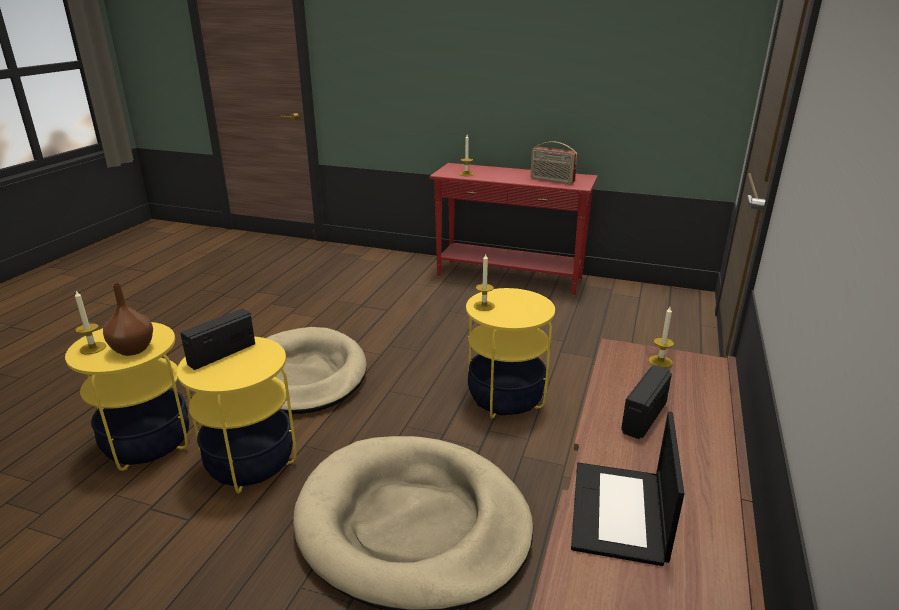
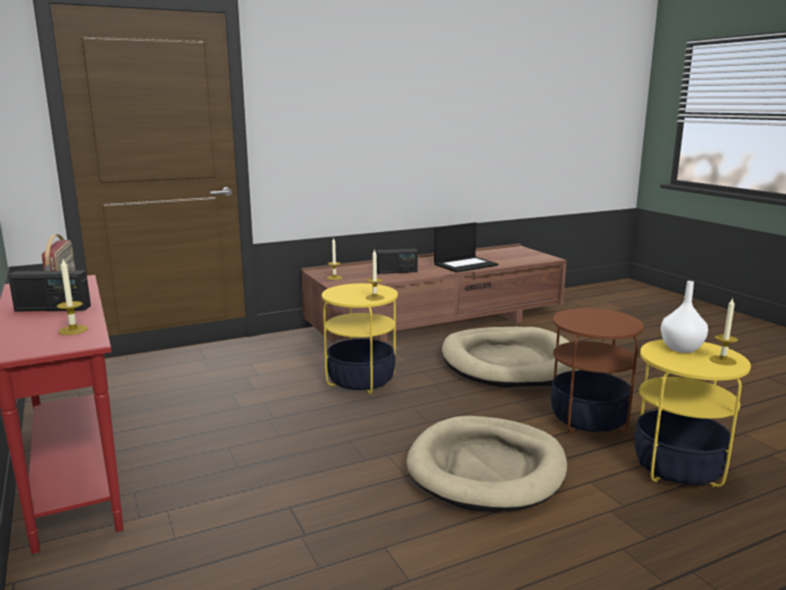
camera: 135 degrees left, 10 degrees down
(132, 350) = (682, 348): brown vase -> white vase
(222, 354) = (603, 326): radio -> radio (53, 308)
(250, 465) = (588, 421): yellow side table -> brown side table

